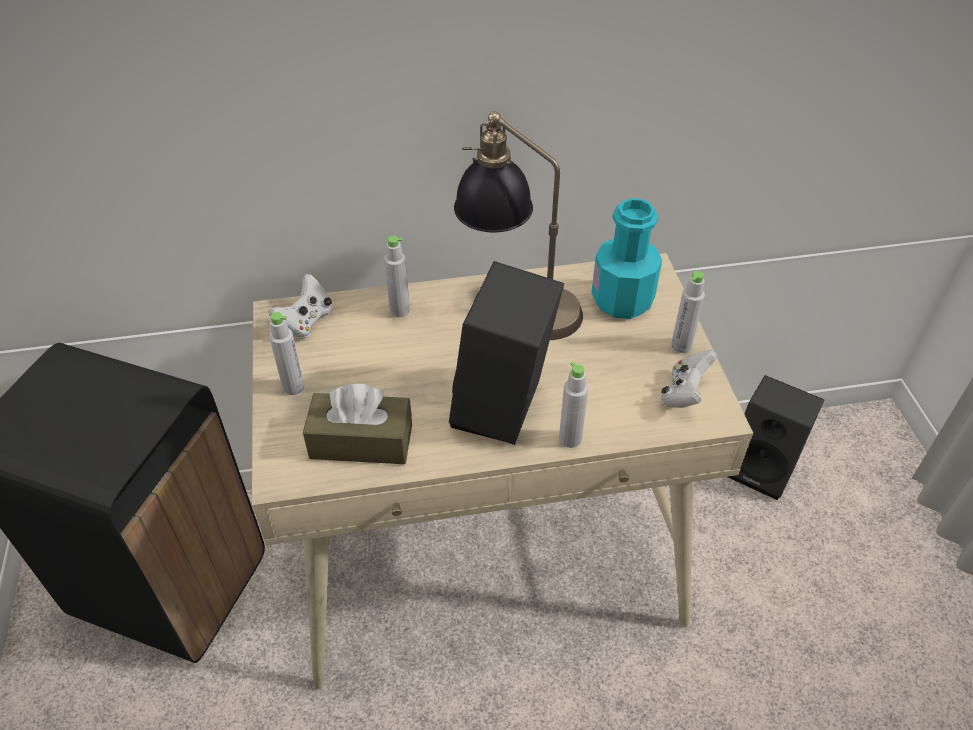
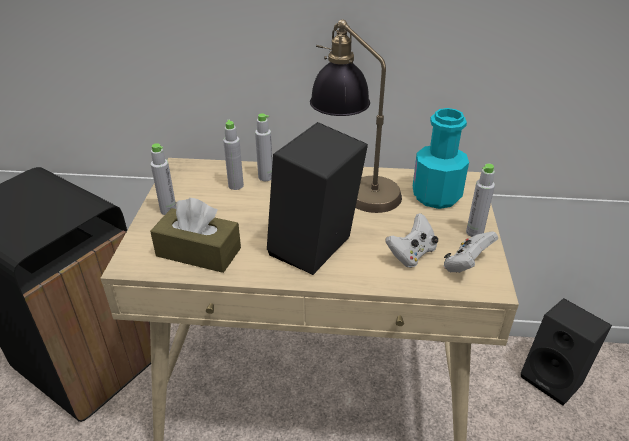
camera: 15 degrees right, 10 degrees down
(306, 321) = (197, 174): white game controller -> white game controller (411, 254)
(570, 439) = (359, 279): grey bottle -> grey bottle (236, 185)

